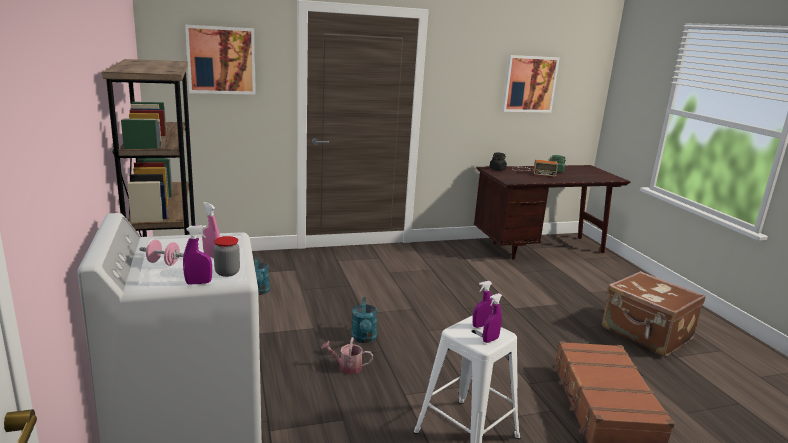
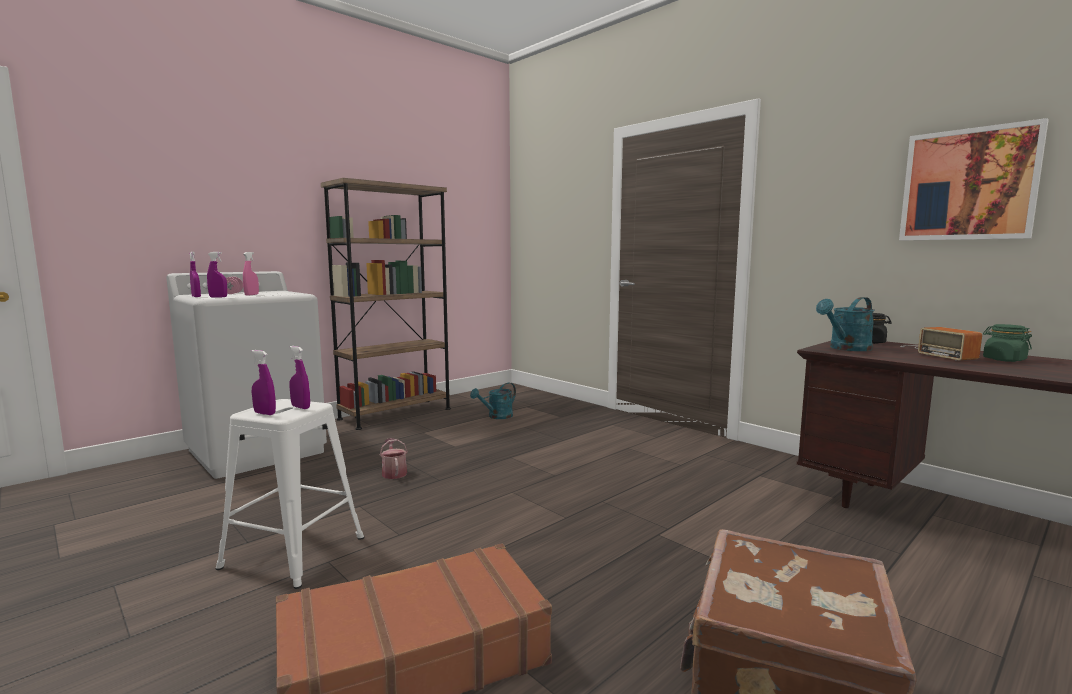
camera: 65 degrees right, 10 degrees down
(221, 60) = (556, 201): picture -> none
(227, 272) = (218, 297): jar -> purple spray bottle
(364, 338) = (456, 468): turquoise watering can -> turquoise watering can (846, 349)

